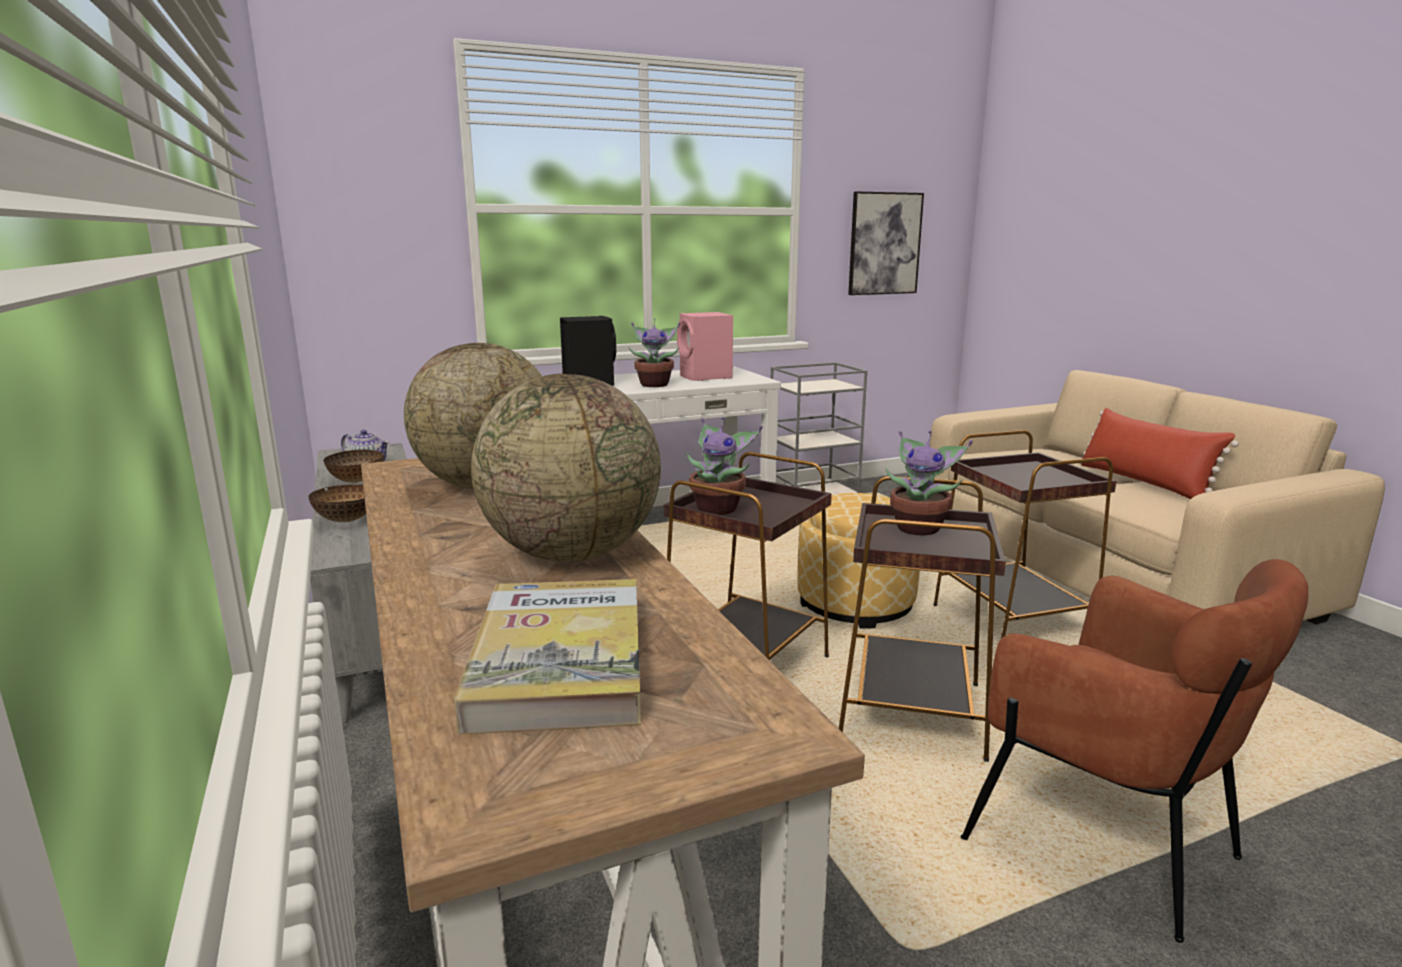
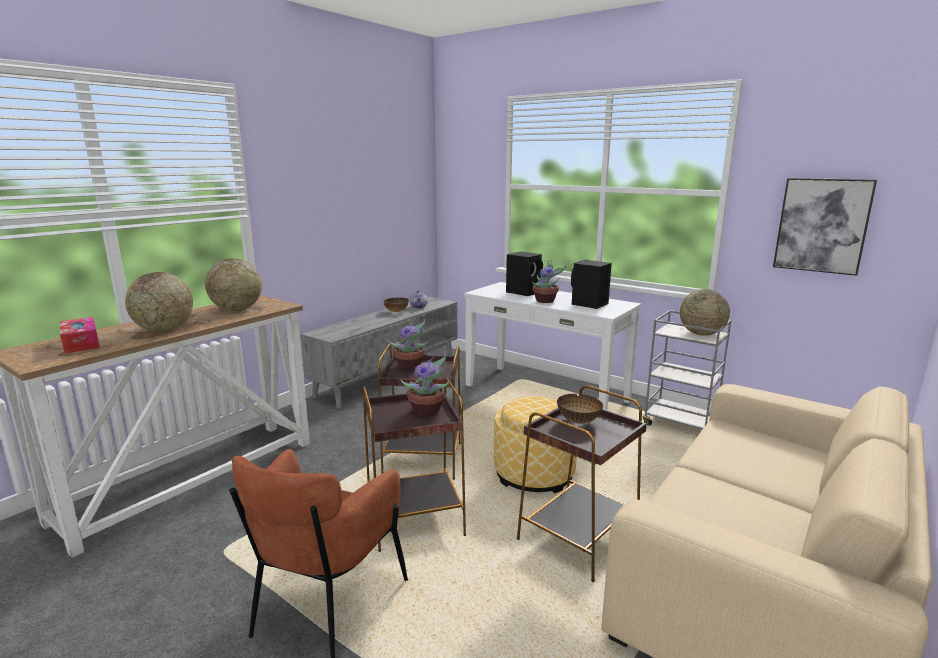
camera: 60 degrees right, 0 degrees up
(348, 520) = (351, 323): bowl -> bowl (579, 421)
(560, 660) = (81, 343): book -> tissue box
(705, 377) = (588, 304): pink speaker -> black speaker
(827, 384) = (701, 334): none -> globe
(1144, 482) = (785, 508): red pillow -> none

